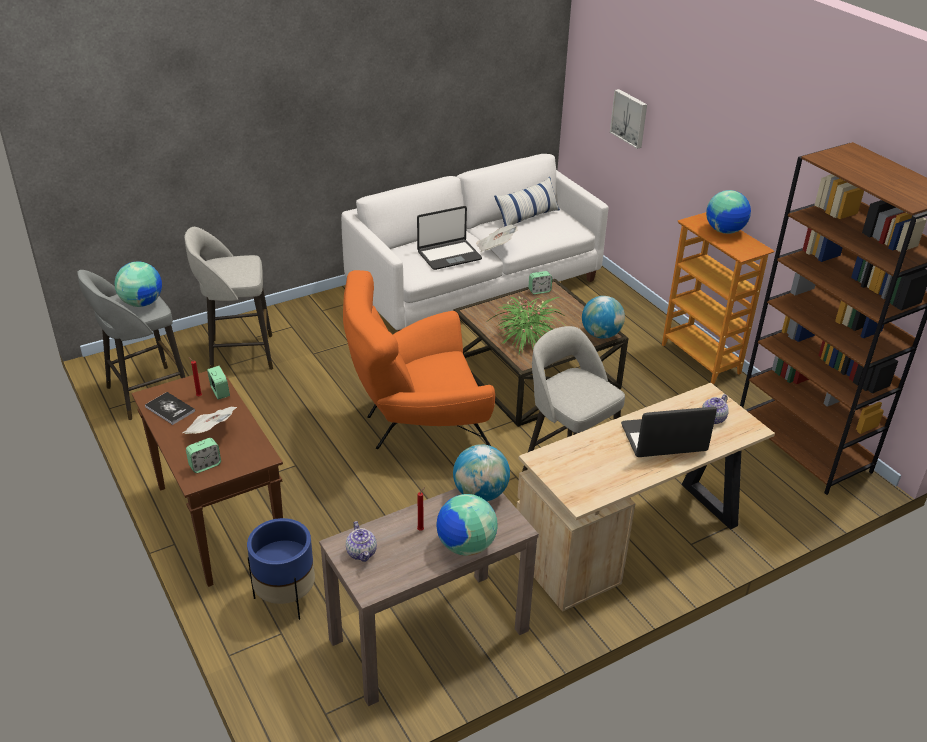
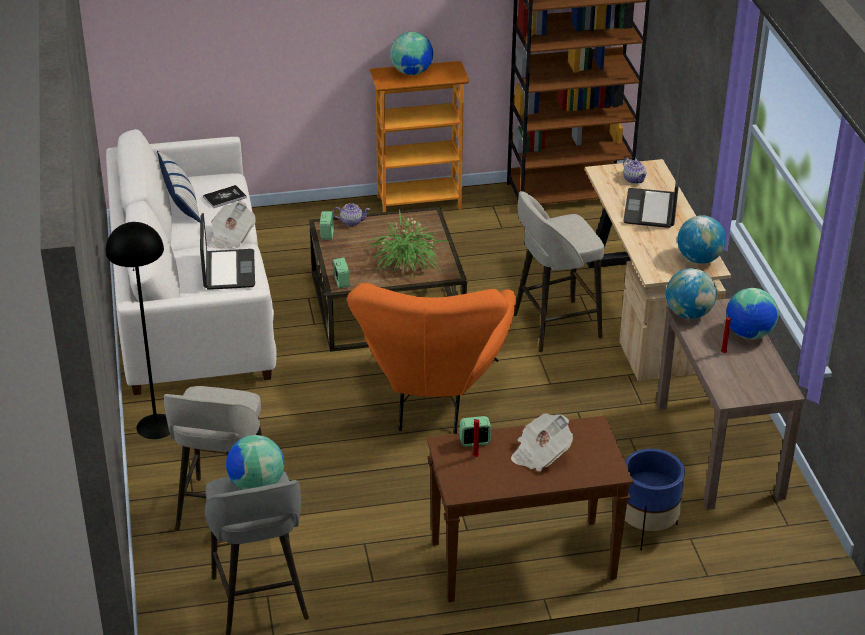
camera: 70 degrees left, 0 degrees up
(170, 409) = (489, 479): book -> book (224, 197)
(205, 465) = (593, 463): alarm clock -> alarm clock (341, 282)
(323, 304) = (156, 426): none -> black floor lamp
(362, 552) = (742, 388): teapot -> teapot (351, 222)
(601, 334) = (426, 219): globe -> globe (699, 259)
(630, 118) = (220, 37): picture -> none

